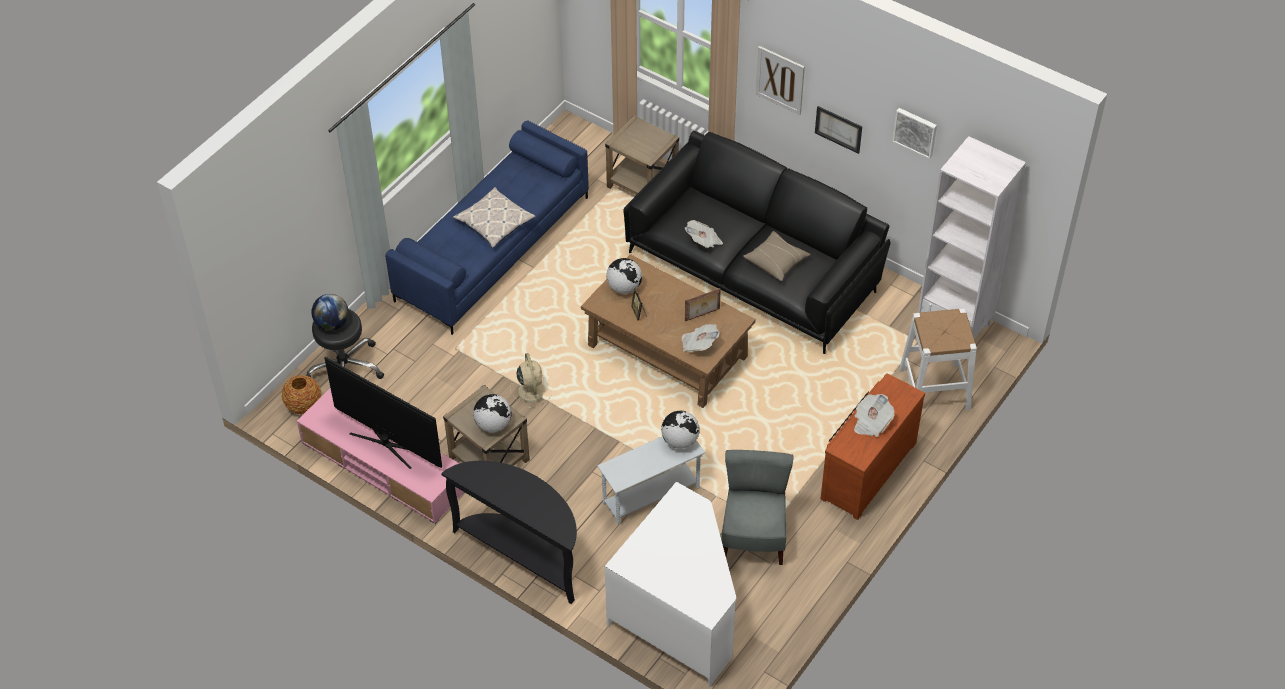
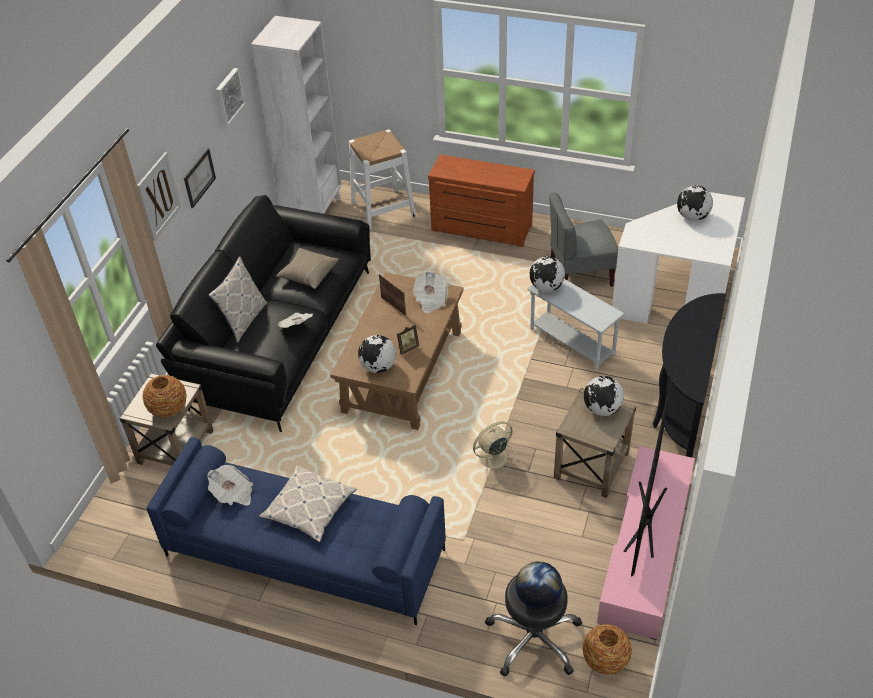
camera: 105 degrees left, 5 degrees down
(629, 144) = (168, 409): none -> vase
(696, 564) = (692, 217): none -> globe
(730, 208) = (243, 320): none -> pillow
(871, 422) = (484, 174): newspaper -> newspaper (233, 493)

